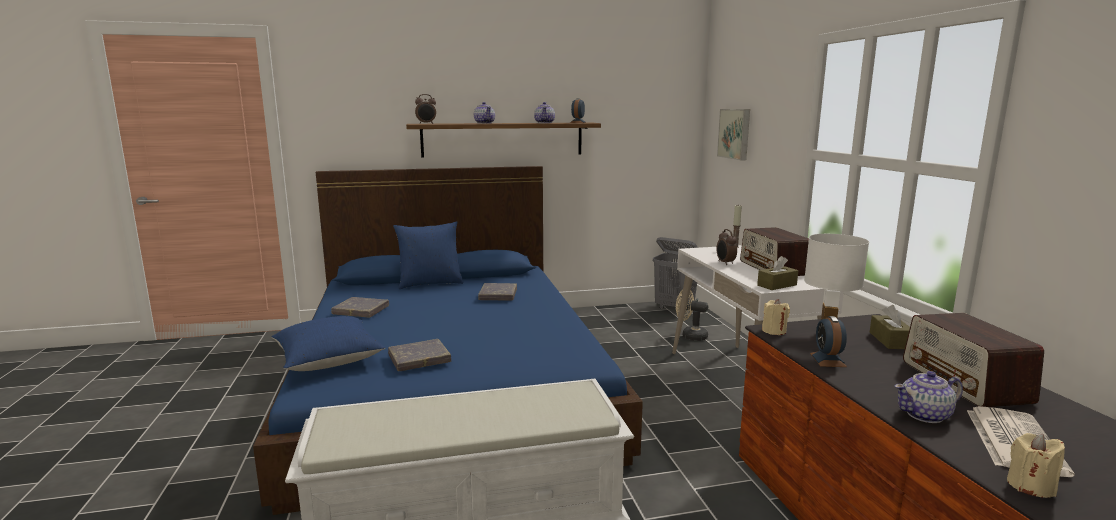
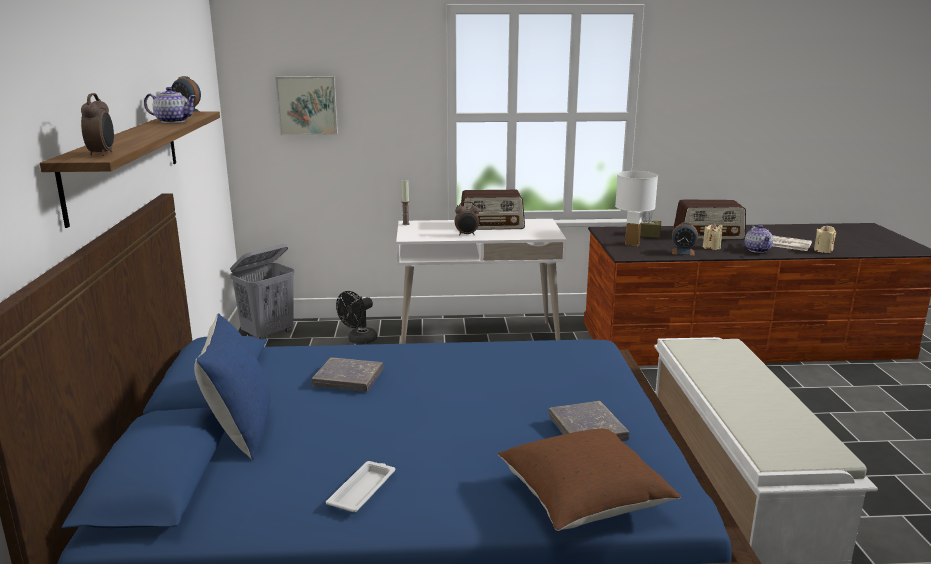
camera: 80 degrees left, 5 degrees up
(329, 361) = (583, 499): blue pillow -> brown pillow
(361, 310) = (363, 490): grey book -> white tray
(484, 123) = (135, 136): teapot -> none
(690, 336) = (359, 341): beige fan -> black fan
(774, 331) = (628, 255): beige candle -> beige candle (711, 247)
(777, 285) = (545, 232): brown tissue box -> none

